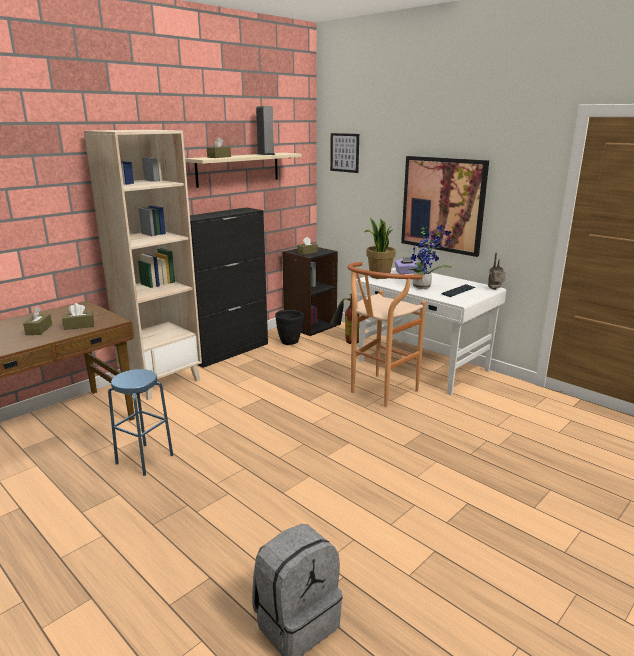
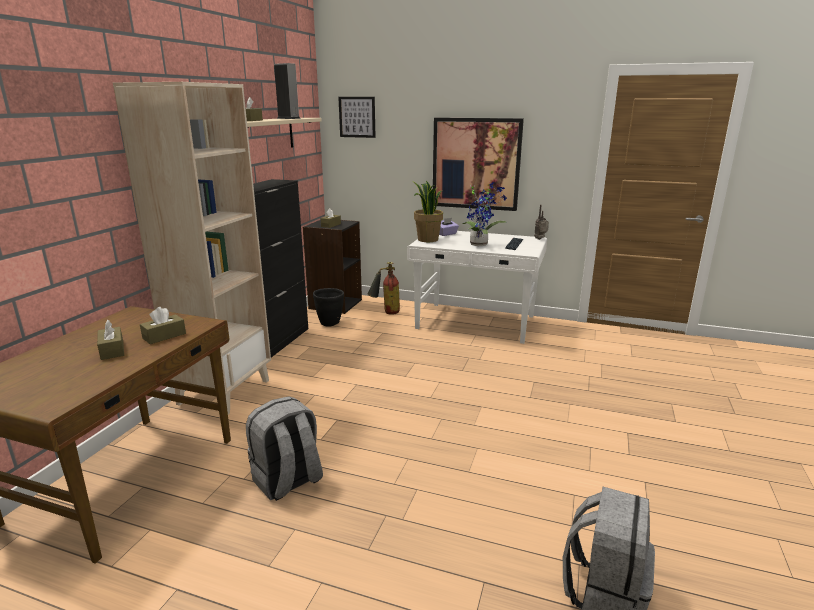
camera: 25 degrees left, 0 degrees up
(144, 459) = (288, 481): blue stool -> grey backpack
(379, 393) = (462, 354): brown stool -> none

